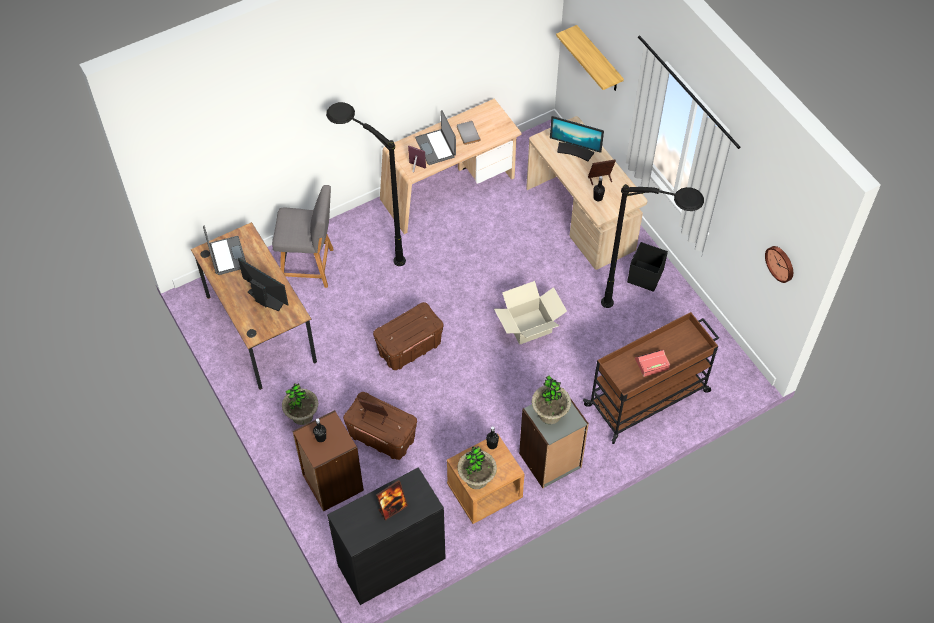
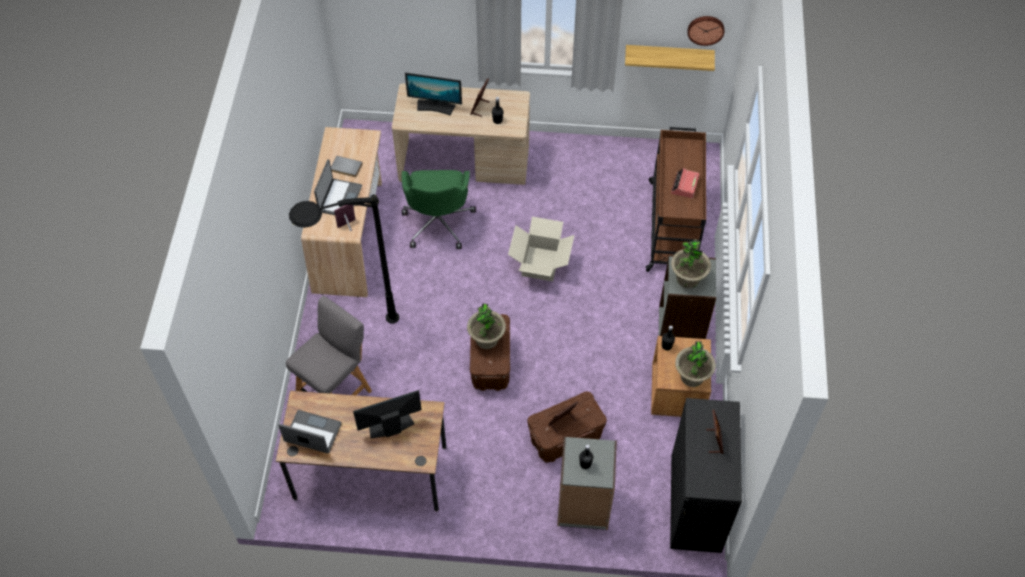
camera: 55 degrees left, 0 degrees up
(302, 415) = (494, 490): potted plant -> potted plant (486, 339)
(332, 483) = (583, 505): brown bookcase -> grey bookcase
(436, 147) = (339, 198): laptop -> laptop turned 90 degrees counterclockwise
(510, 236) = (438, 222): none -> green office chair
(575, 151) = (435, 106): monitor -> monitor turned 45 degrees clockwise
(598, 60) = (397, 16): shelf -> shelf (668, 56)
(645, 276) = (557, 157): black storage box -> none
(646, 313) = (593, 178): black floor lamp -> none

